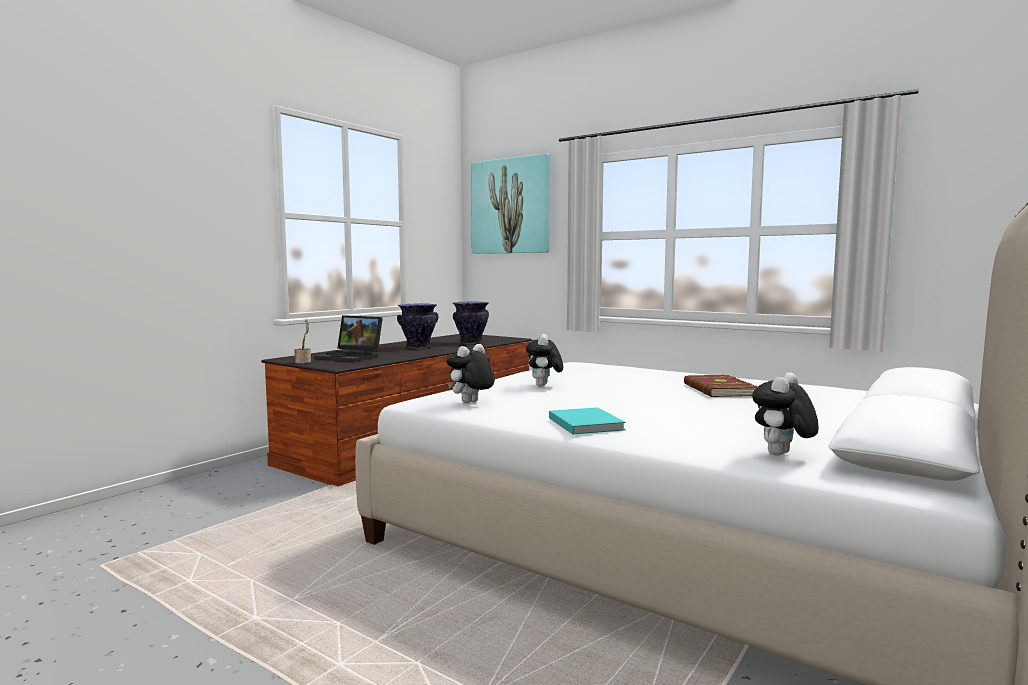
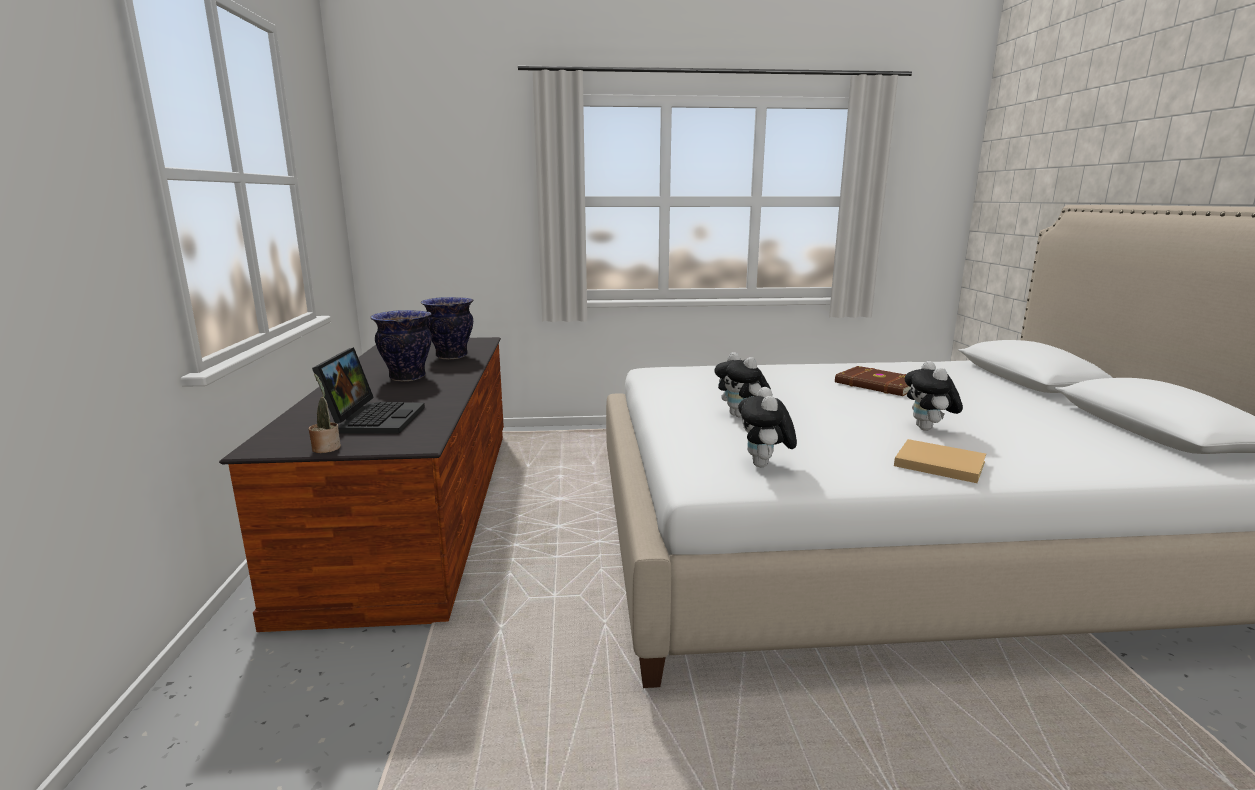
camera: 40 degrees left, 10 degrees up
(352, 357) = (374, 419): laptop -> laptop turned 75 degrees counterclockwise
(510, 206) = (432, 154): picture -> none
(584, 423) = (936, 463): turquoise book -> beige book
(782, 455) = (1131, 456): plush toy -> plush toy (928, 429)

